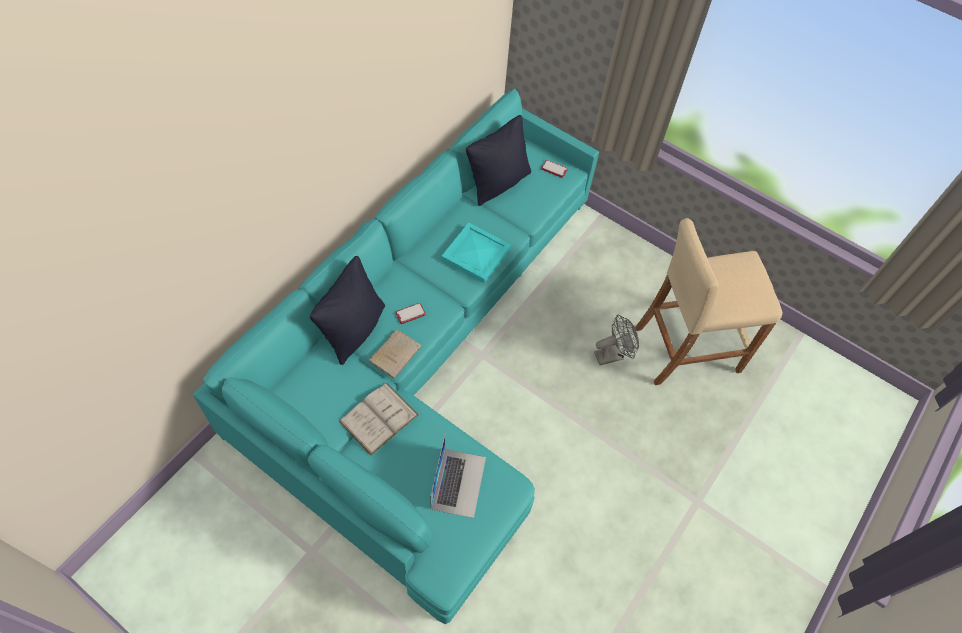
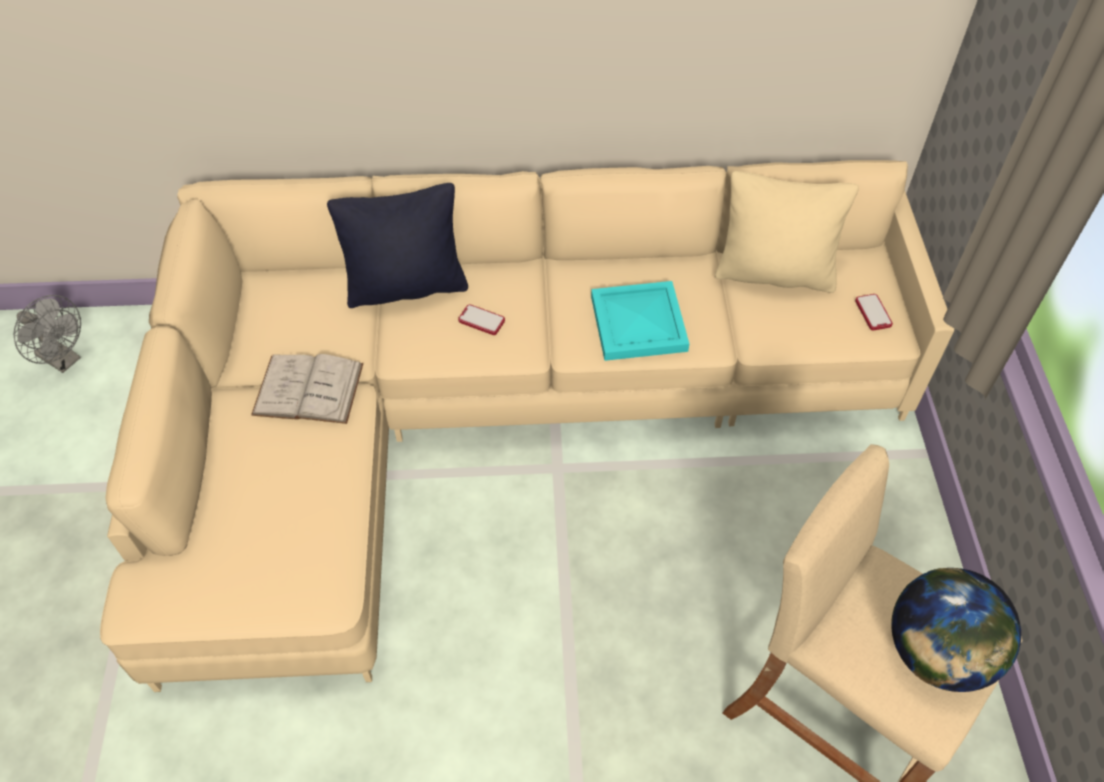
camera: 55 degrees right, 5 degrees down
(396, 353) = (412, 345): beige book -> none
(422, 360) = (487, 413): turquoise sofa -> beige sofa
(458, 482) = (285, 529): laptop -> none
(498, 183) = (774, 273): black pillow -> beige pillow
(612, 354) = (714, 621): grey fan -> grey fan (64, 360)
(744, 281) = (936, 653): none -> globe

